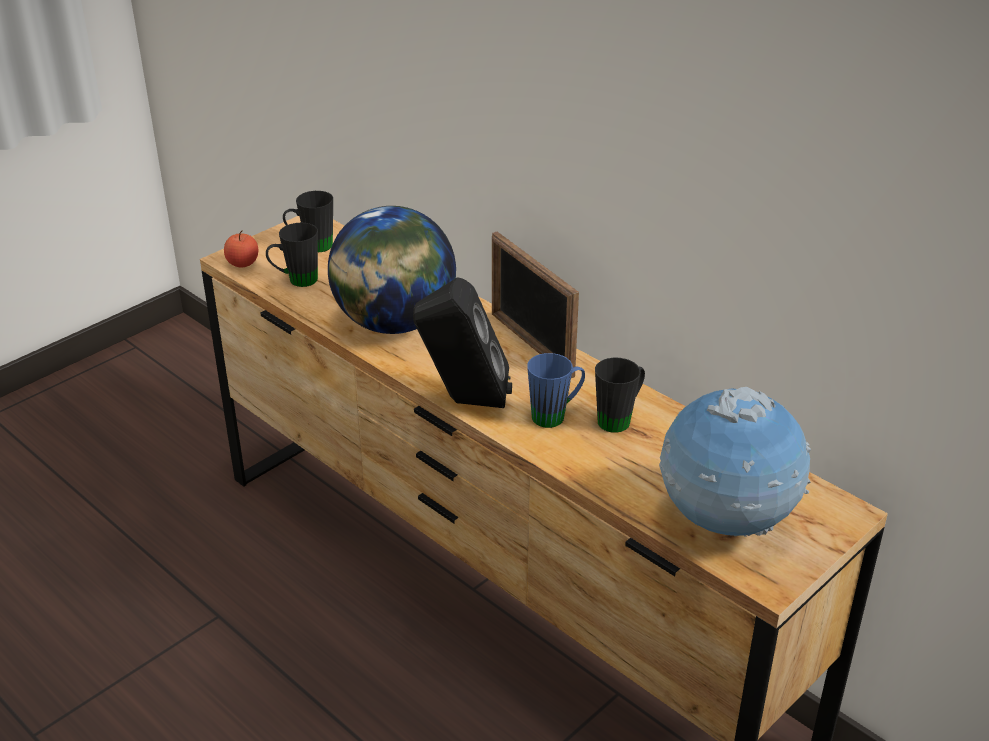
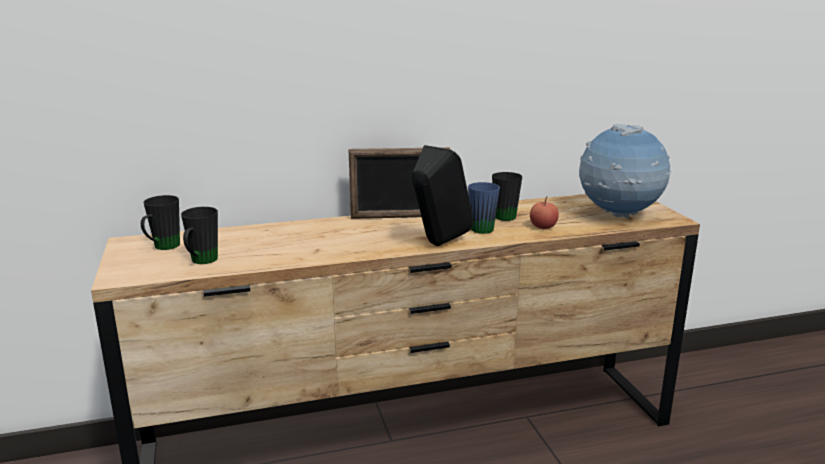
camera: 60 degrees left, 15 degrees down
(243, 263) = (136, 275): apple -> apple (543, 227)
(394, 323) = (316, 244): globe -> none

